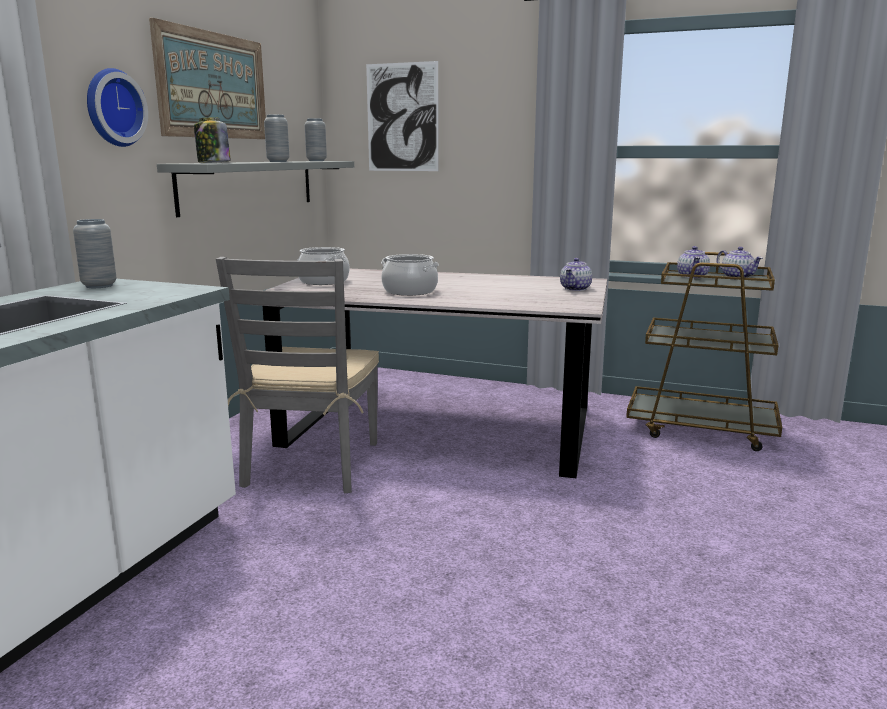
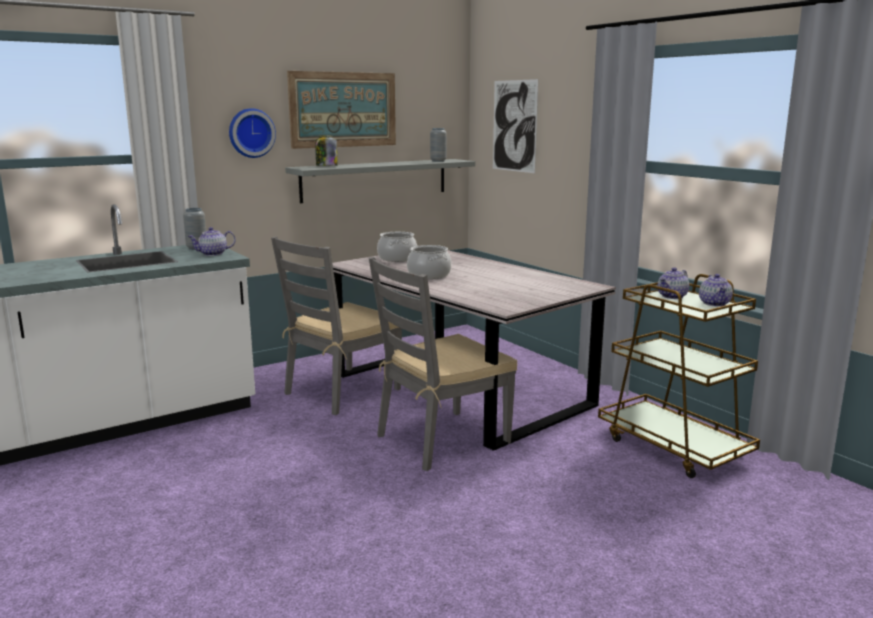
camera: 35 degrees right, 0 degrees up
(278, 161) = (388, 164): grey vase -> none
(510, 483) = (441, 439): none -> grey chair
(575, 289) = (555, 292): teapot -> teapot (213, 254)

